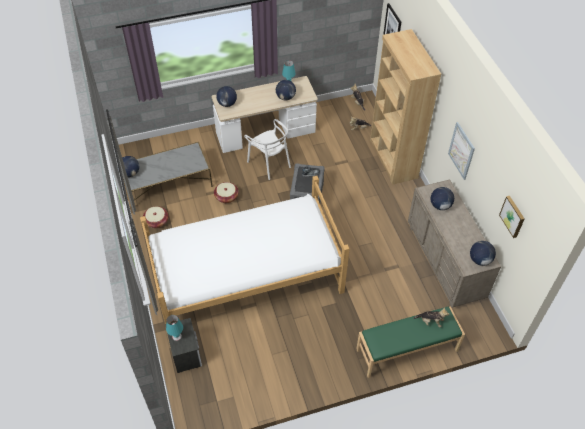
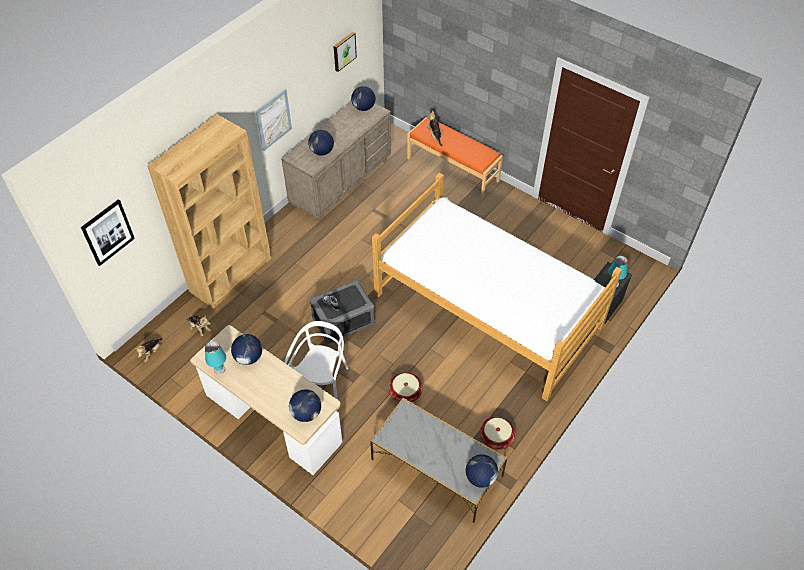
camera: 125 degrees left, 0 degrees up
(407, 350) = (453, 169): green bench -> orange bench

